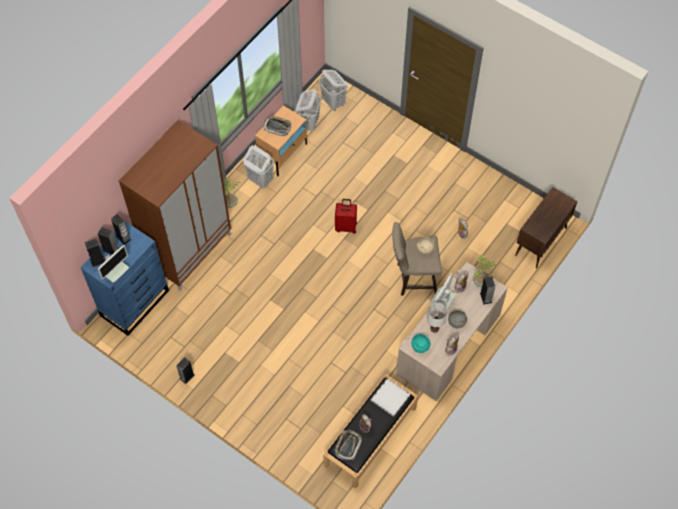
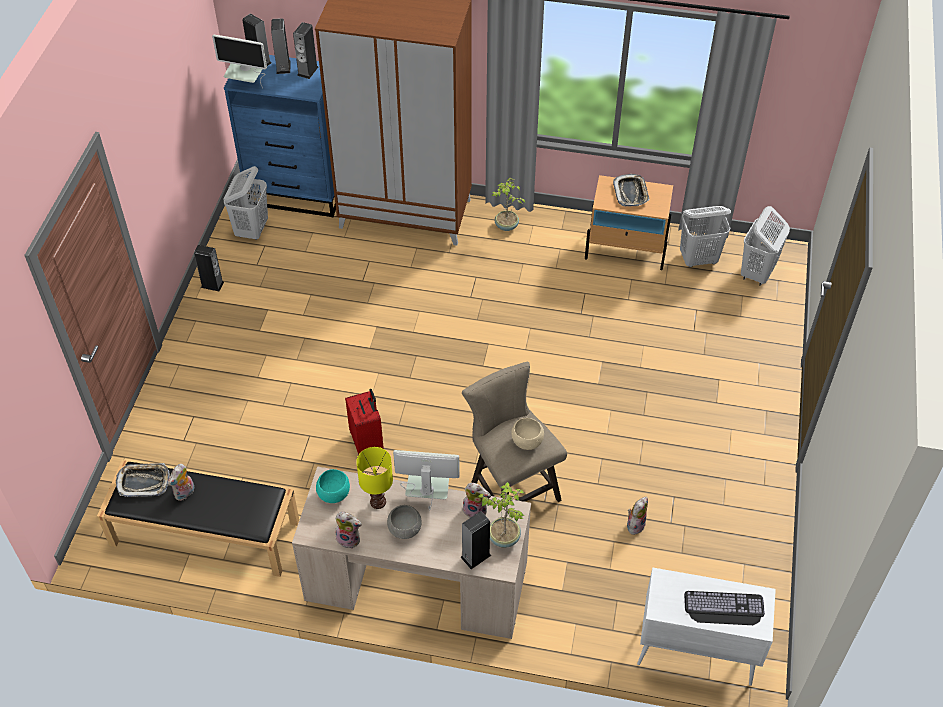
camera: 65 degrees right, 10 degrees down
(260, 180) = (565, 242): white laundry basket -> white laundry basket (252, 230)
(346, 226) = (551, 368): red suitcase -> red suitcase (368, 442)
(390, 398) = (248, 508): white tray -> none
(434, 328) = (378, 502): white table lamp -> yellow table lamp
(540, 242) = (695, 652): brown cabinet -> white cabinet
(554, 211) = (723, 609): none -> keyboard

